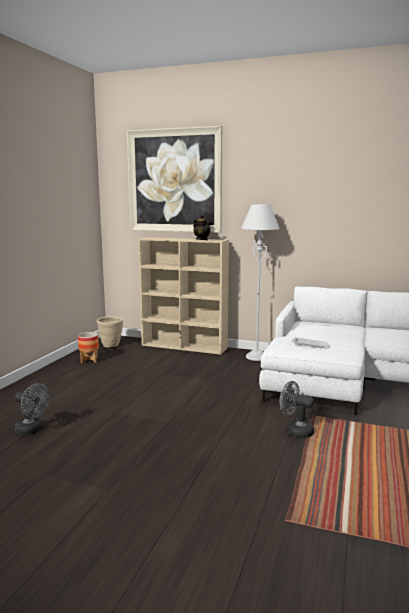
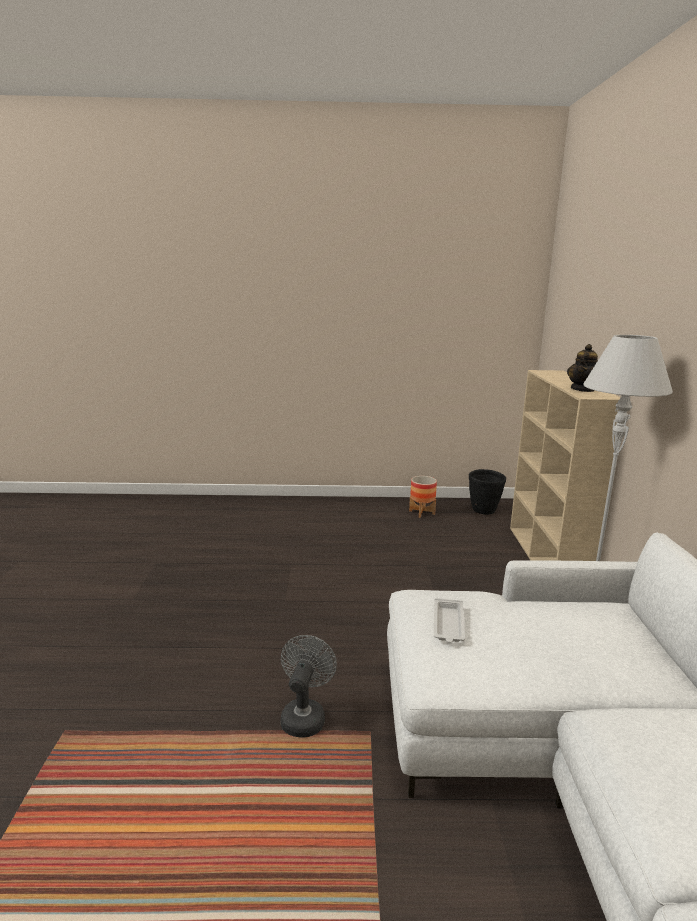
camera: 70 degrees right, 5 degrees up
(32, 430) = (235, 534): grey fan -> none
(111, 345) = (484, 511): beige planter -> black planter
(174, 181) = (598, 279): picture -> none

